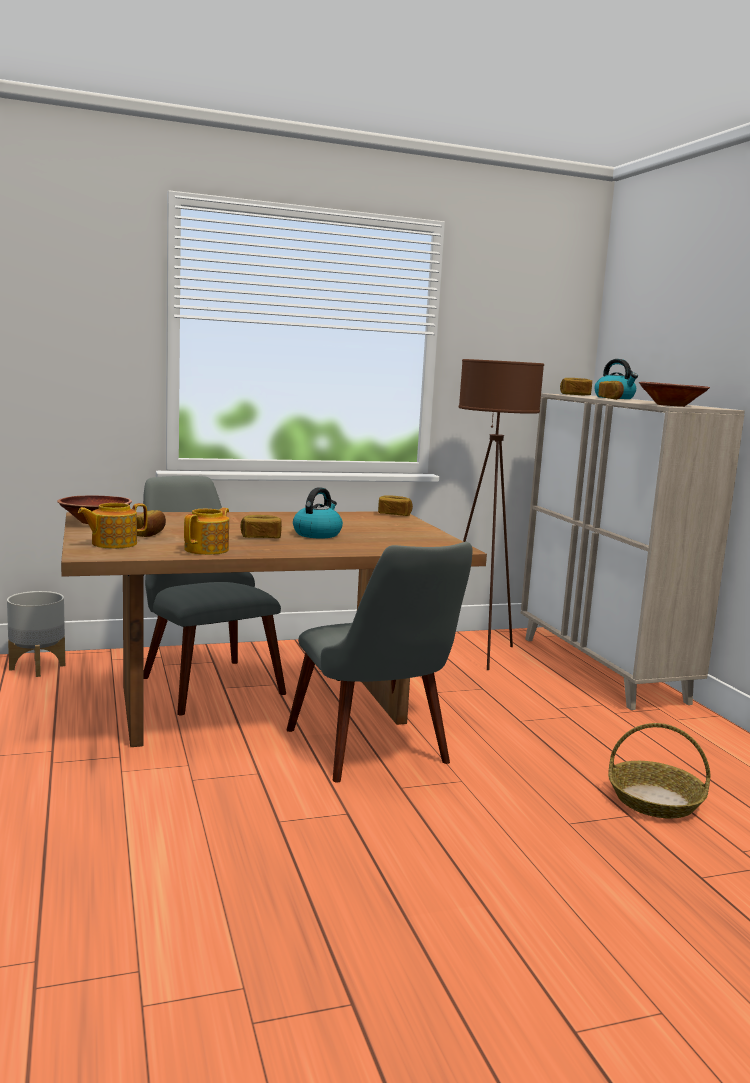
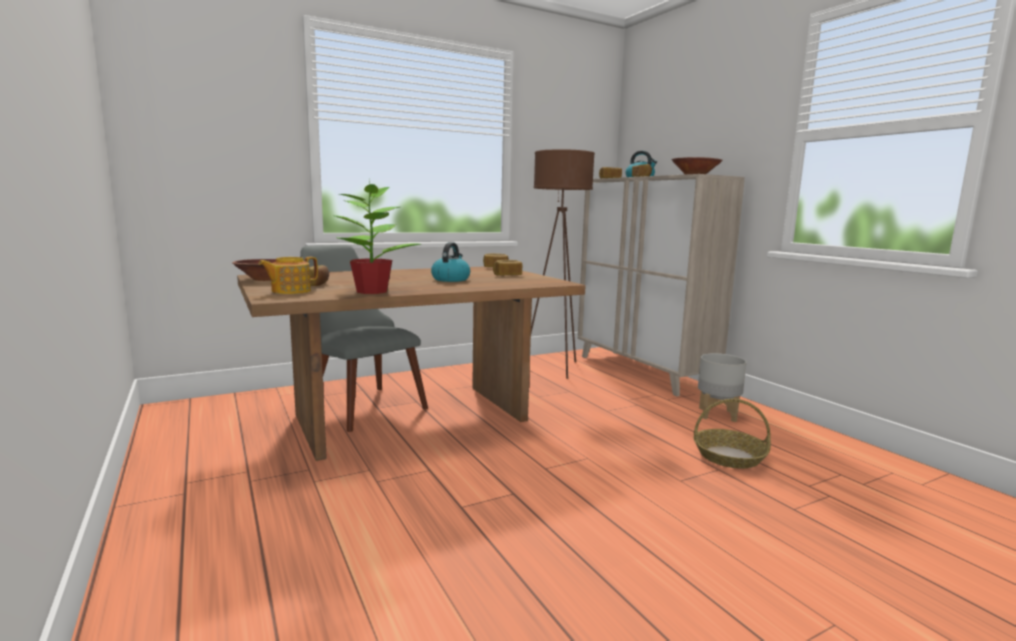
camera: 10 degrees left, 0 degrees up
(38, 667) = (218, 406): grey planter -> grey planter (717, 414)
(207, 549) = (372, 291): teapot -> potted plant
(261, 537) = (409, 283): bread -> bread (507, 275)
(377, 754) = (516, 445): grey chair -> none

